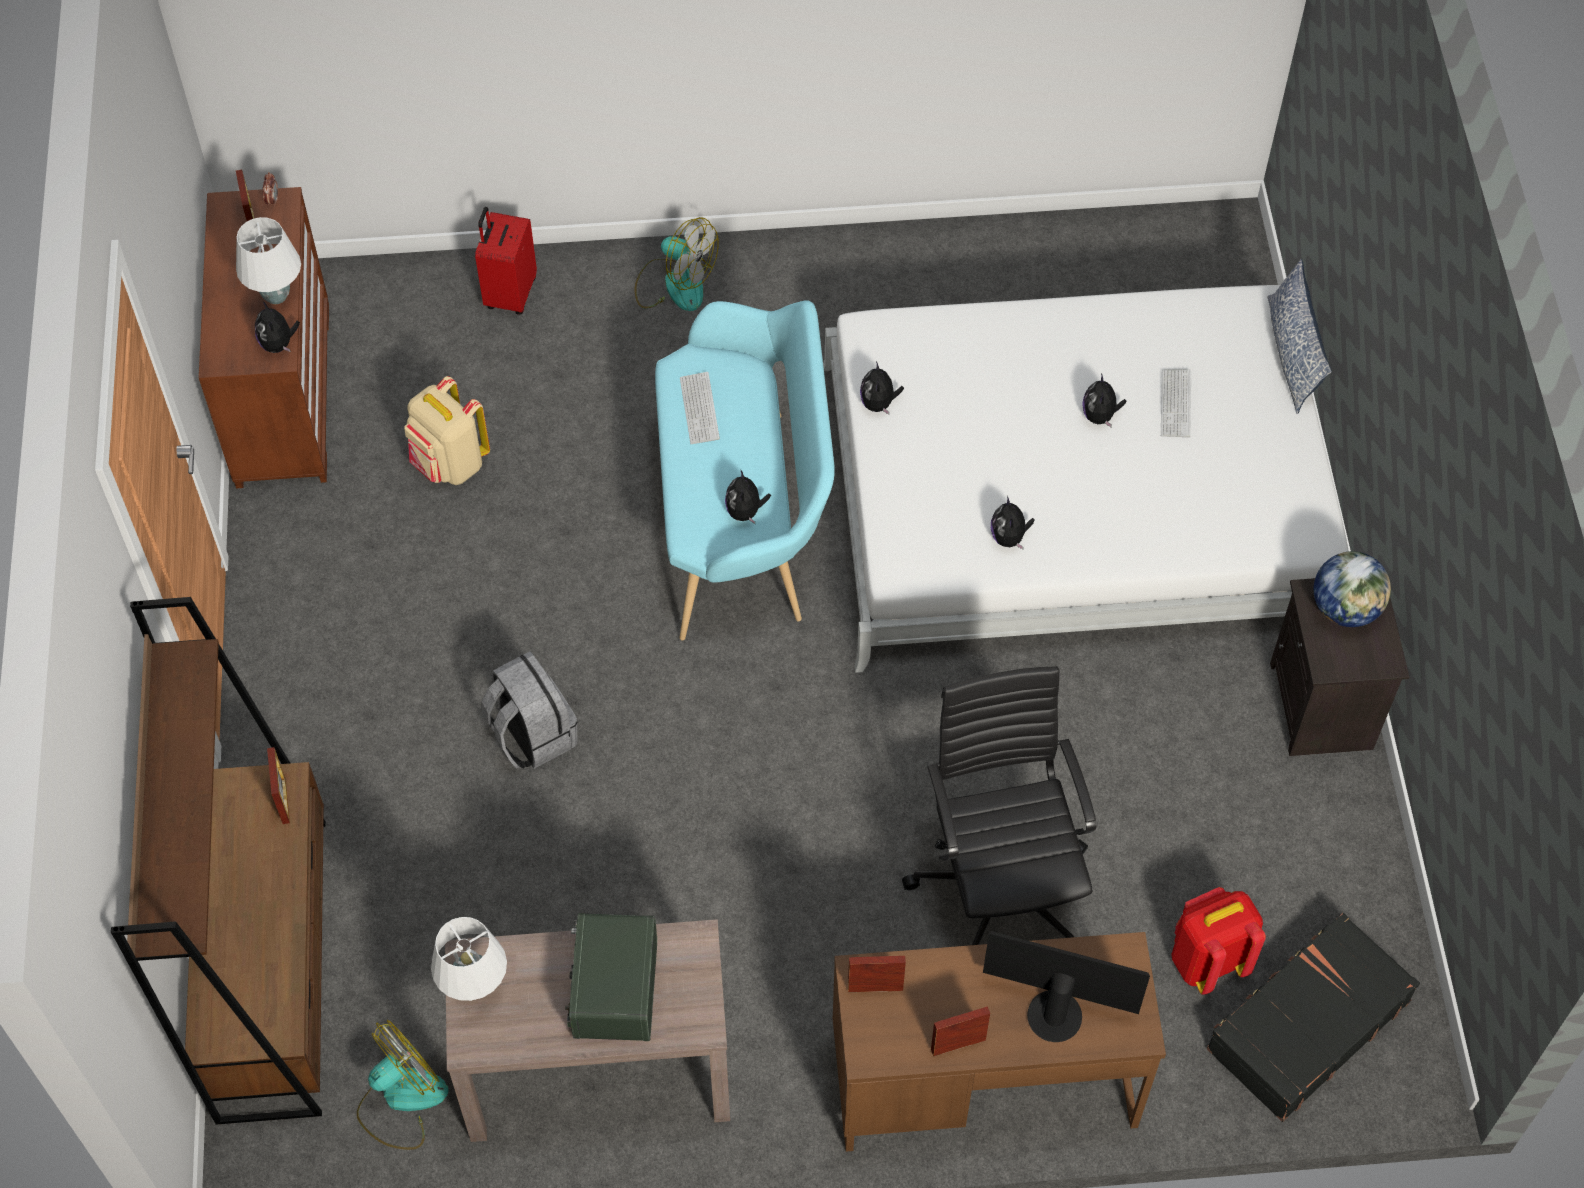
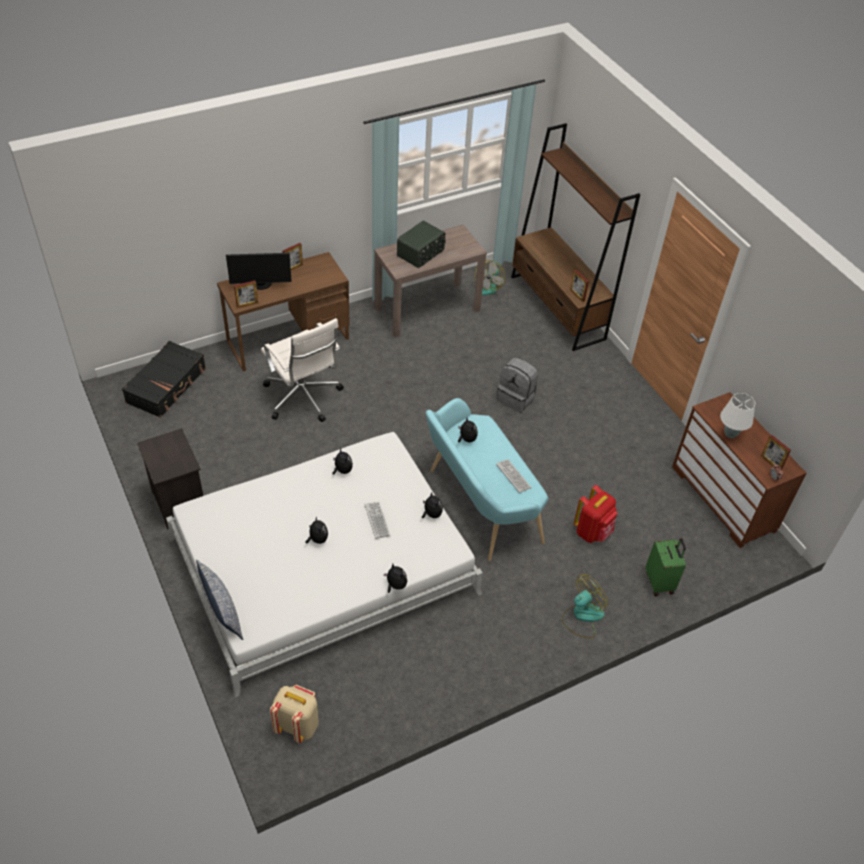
camera: 155 degrees right, 10 degrees down
(279, 344) = (710, 414): plush toy -> plush toy (395, 585)
(450, 464) = (625, 490): beige backpack -> beige backpack (297, 725)
(475, 987) = (468, 244): white table lamp -> none
(509, 293) = (660, 582): red suitcase -> green suitcase
(613, 989) = (421, 253): radio -> radio turned 60 degrees clockwise
(674, 284) = (582, 616): fan -> fan turned 135 degrees clockwise
(875, 988) = (329, 275): picture frame -> picture frame (247, 304)
(1001, 886) = (303, 398): black office chair -> white office chair
(1175, 404) = (279, 558): keyboard -> keyboard (377, 520)
(1207, 960) = (211, 396): red backpack -> red backpack (592, 531)
(1345, 608) = (171, 462): globe -> none

